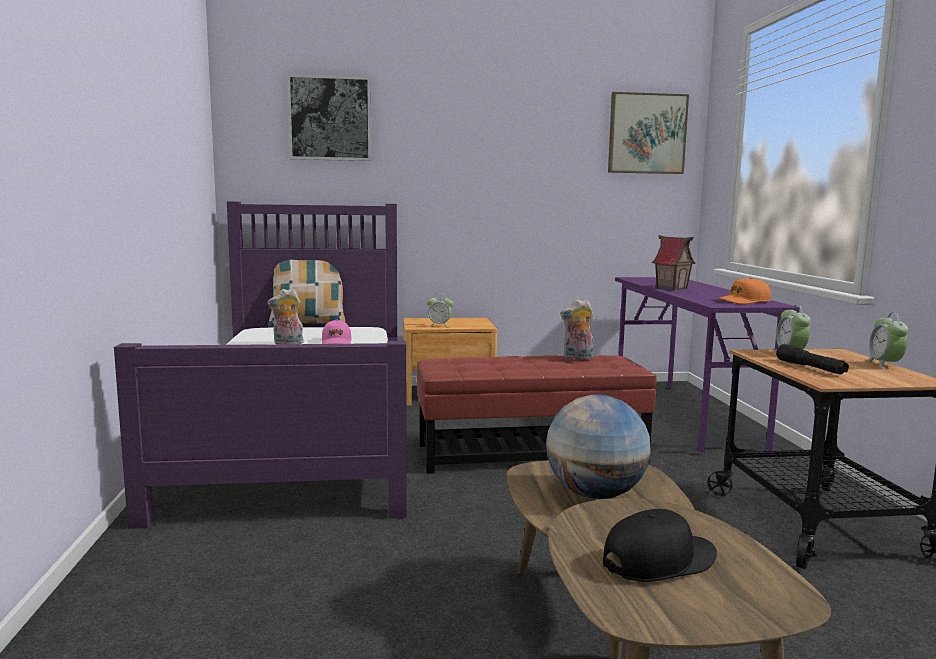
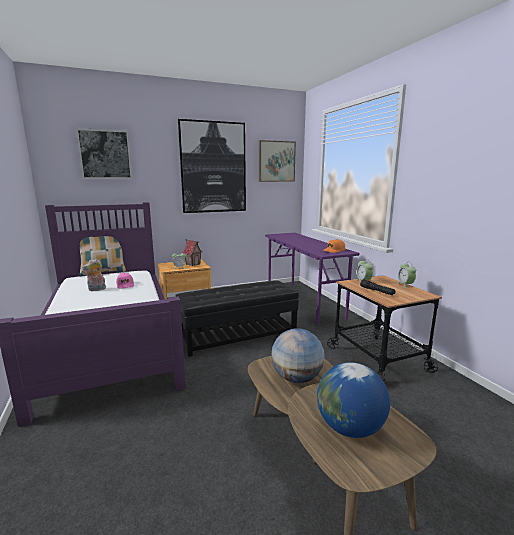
camera: 15 degrees left, 5 degrees up
(519, 144) = (213, 168): none -> picture
(530, 453) = (238, 335): red ottoman -> black ottoman
(577, 358) = (258, 284): plush toy -> none
(659, 561) = (349, 428): black cap -> globe
(672, 288) = (296, 242): toy house -> toy house (193, 264)

